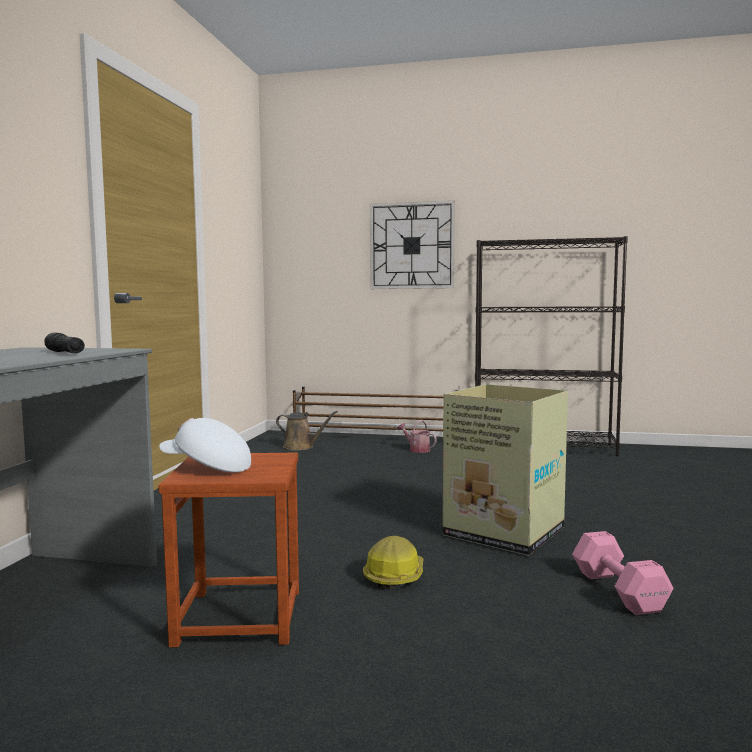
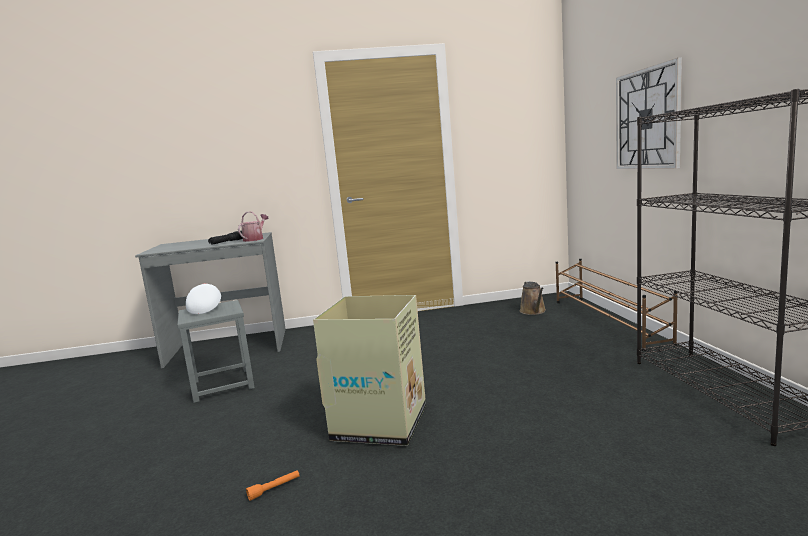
camera: 70 degrees right, 5 degrees up
(240, 617) = (222, 385): brown stool -> grey stool
(394, 576) = (280, 405): hard hat -> none
(417, 449) = (593, 343): watering can -> watering can (255, 239)
(618, 590) = (274, 489): pink dumbbell -> orange flashlight

